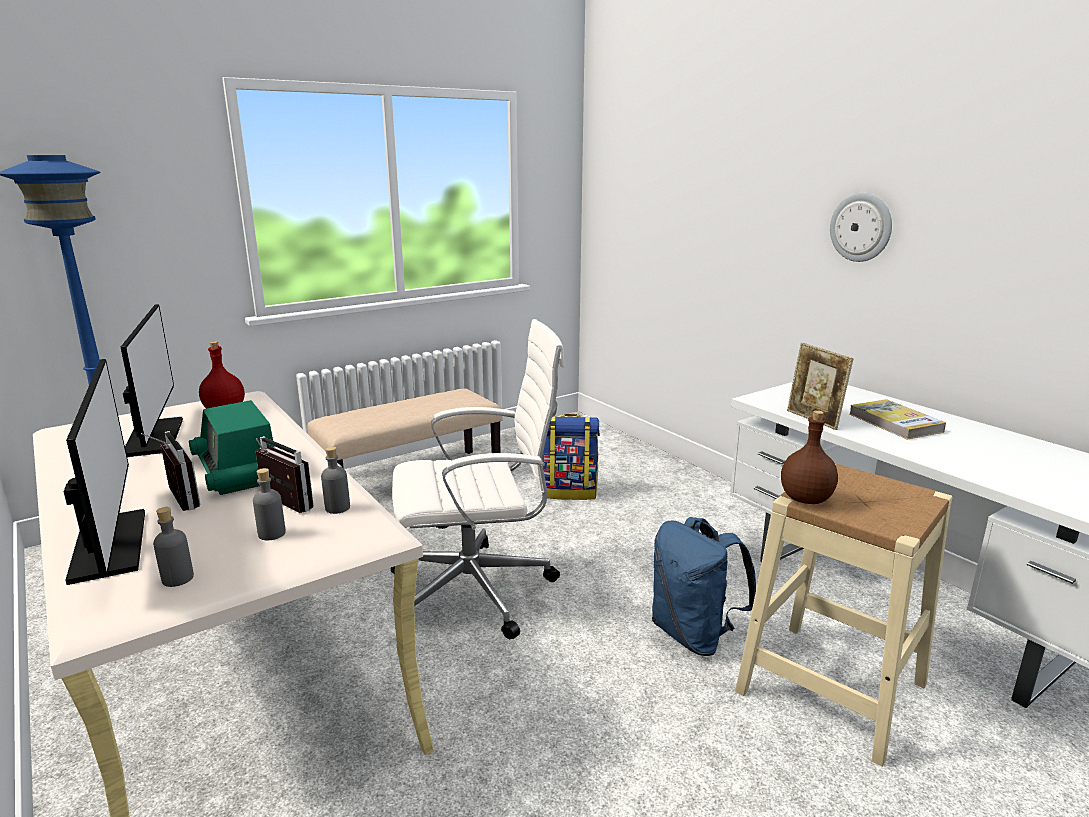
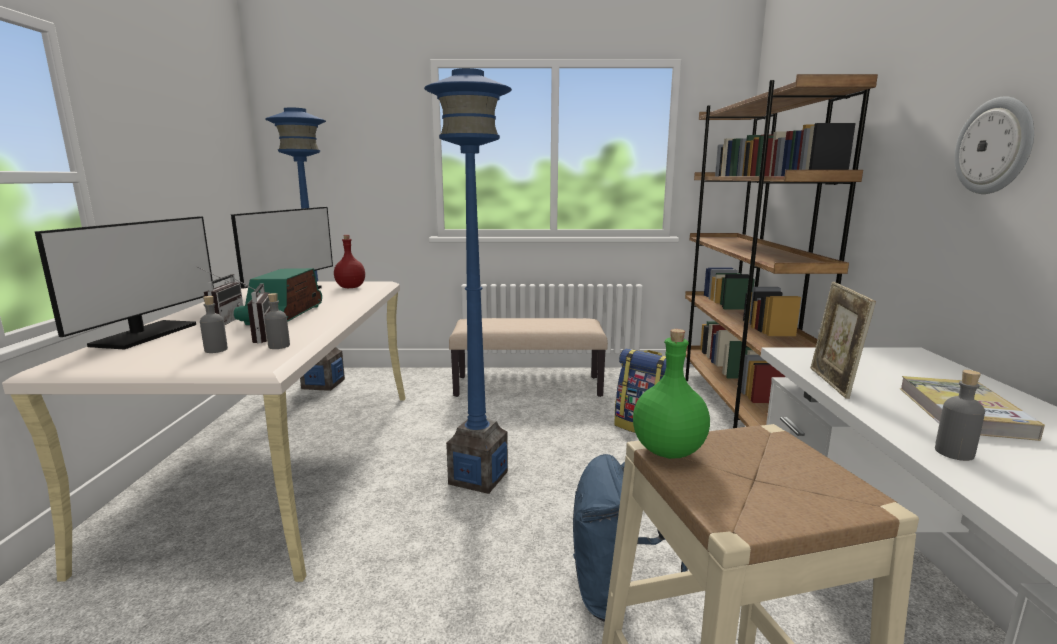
camera: 35 degrees right, 5 degrees down
(177, 578) = (125, 358): grey bottle -> grey bottle (954, 453)
(478, 590) = (478, 477): white office chair -> blue floor lamp
(622, 449) = (736, 407): none -> brown bookcase
(806, 499) = (669, 451): brown bottle -> green bottle

